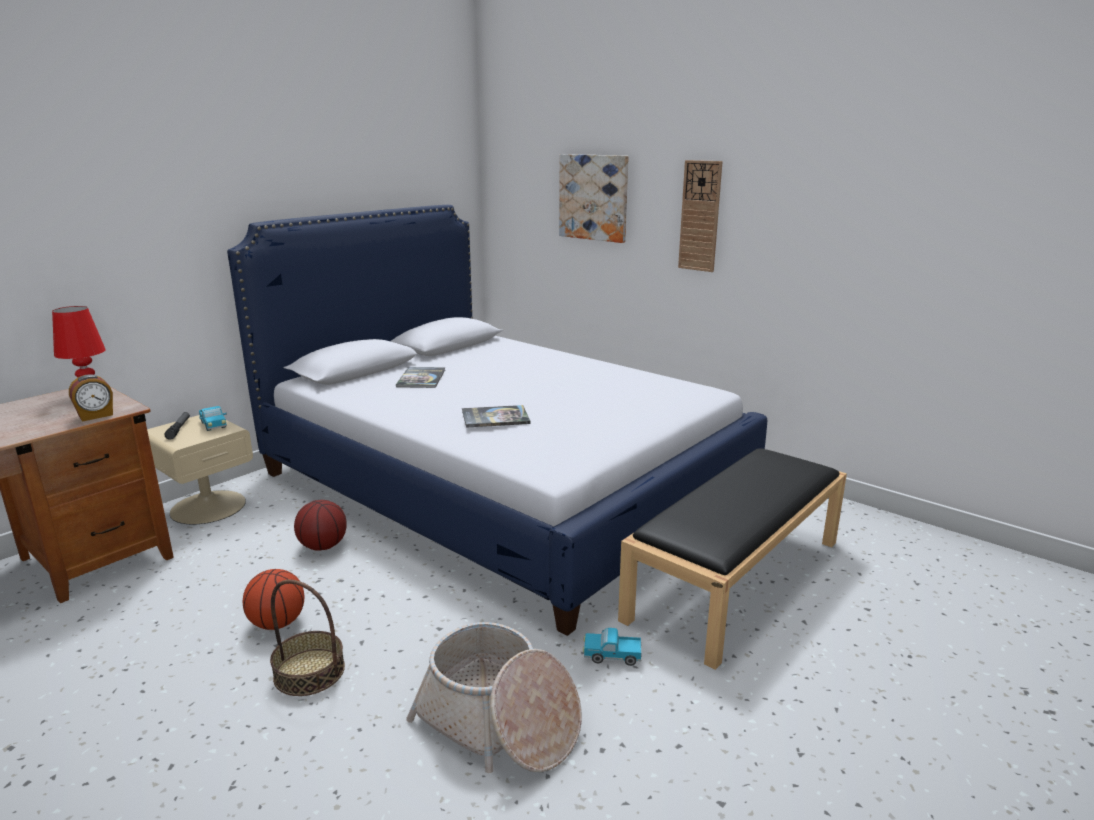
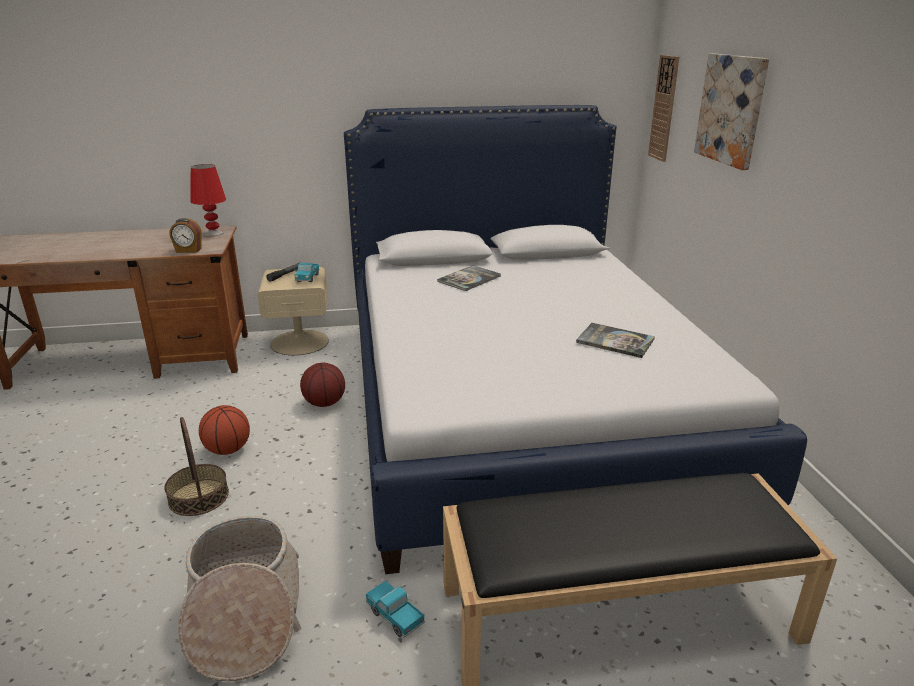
camera: 40 degrees right, 5 degrees up
(495, 417) = (458, 336): book -> book (615, 341)
(700, 216) = (824, 148): wall clock -> wall clock (664, 108)

